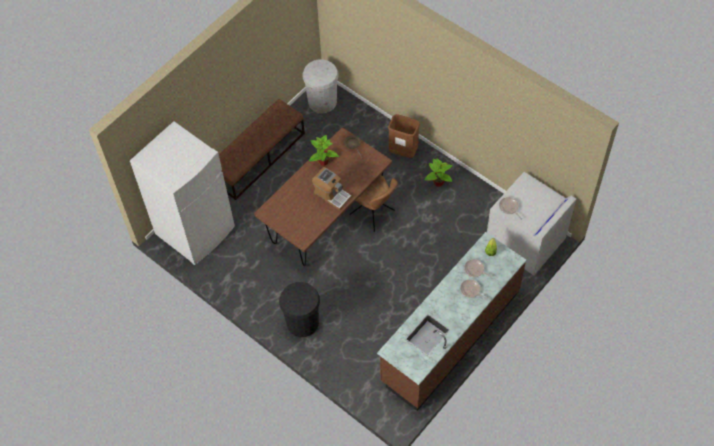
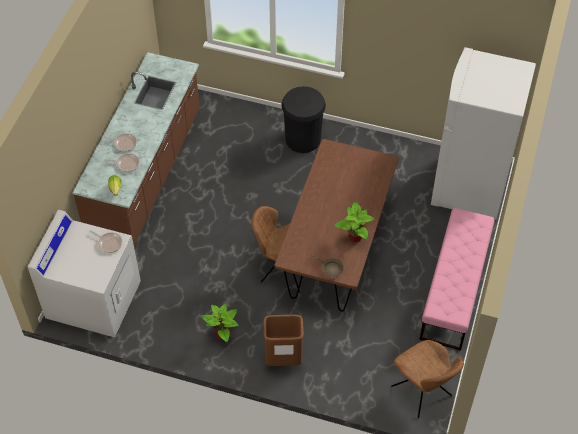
camera: 155 degrees right, 5 degrees down
(259, 158) = (454, 289): brown bench -> pink bench
(322, 101) = (422, 393): white trash can -> brown chair
(332, 195) = (324, 203): coffee machine -> none

